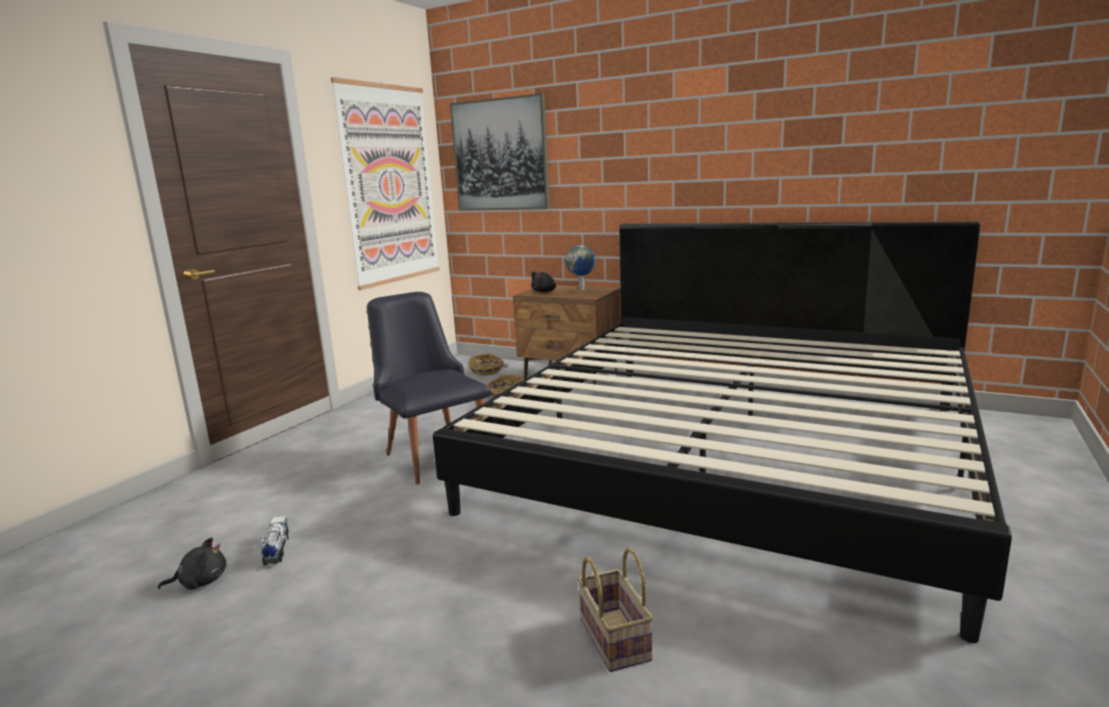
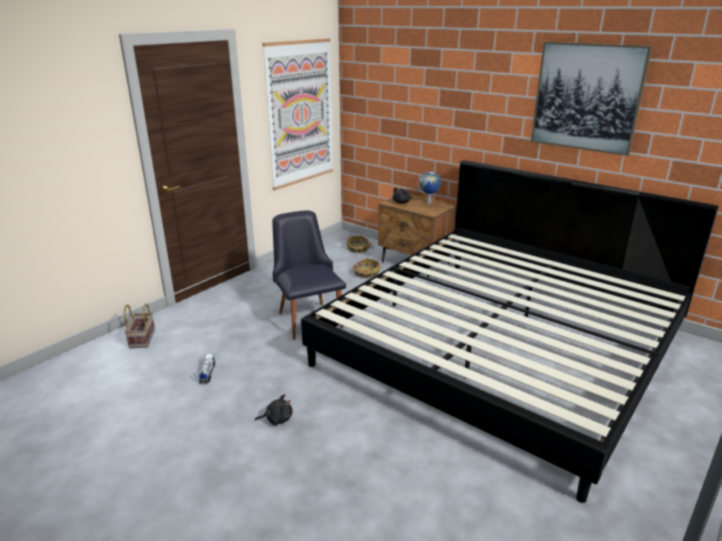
camera: 10 degrees right, 10 degrees up
(200, 582) = (166, 387): black plush toy -> black plush toy (277, 419)
(500, 155) = (382, 94): picture -> picture (587, 97)
(612, 638) = (378, 461): basket -> basket (141, 338)

